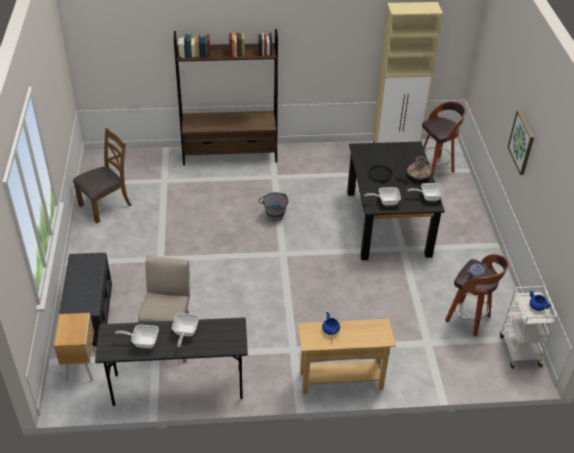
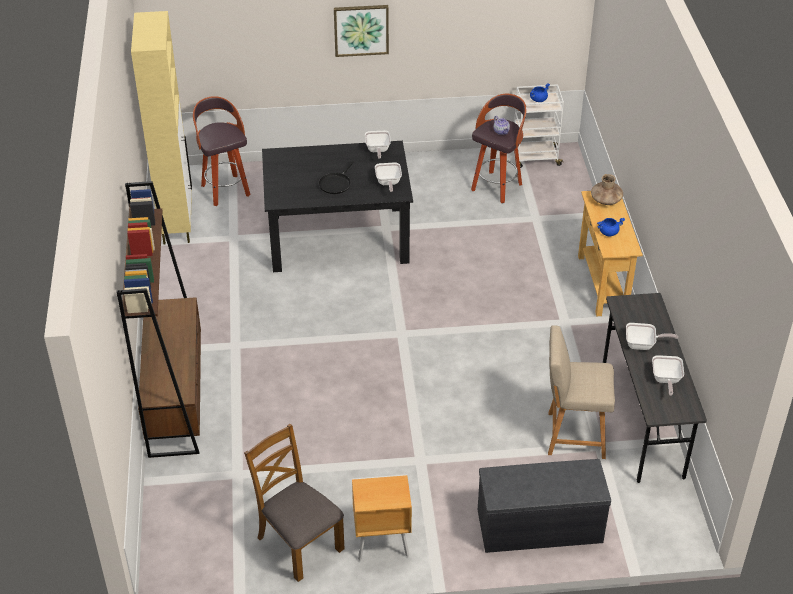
camera: 90 degrees left, 0 degrees up
(82, 366) = (630, 520): brown nightstand -> brown nightstand (380, 543)
(273, 214) = (320, 344): grey bucket -> none
(418, 176) = (336, 155): brown vase -> brown vase (606, 200)

